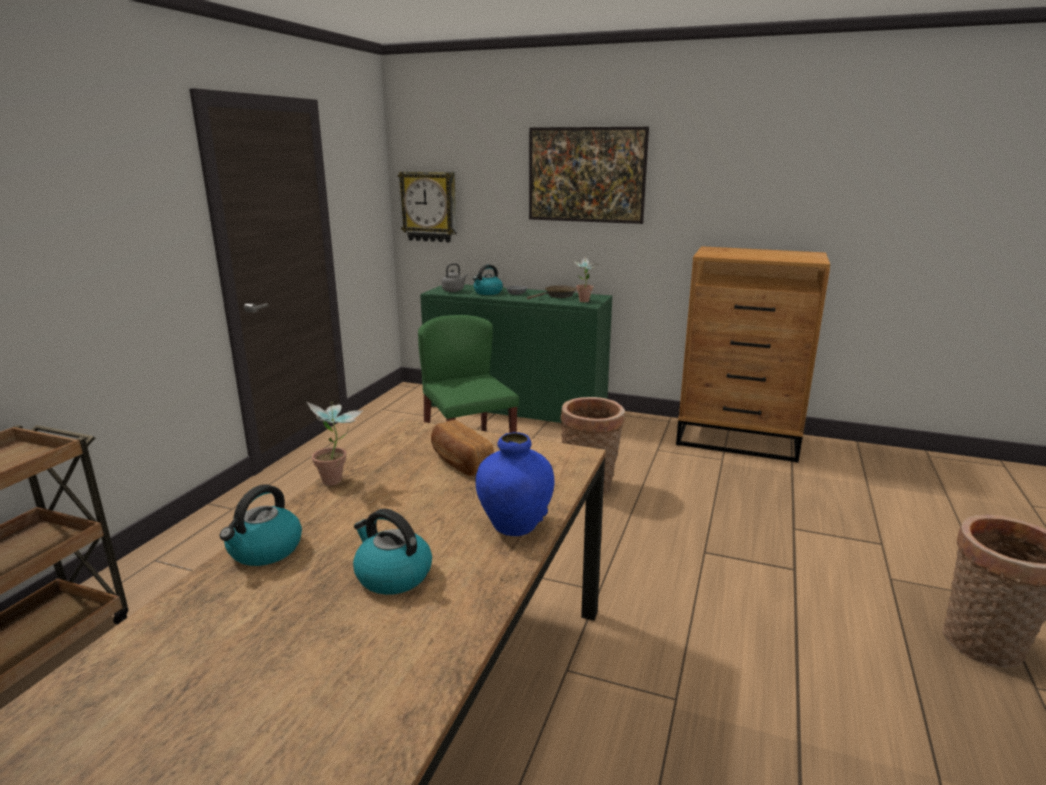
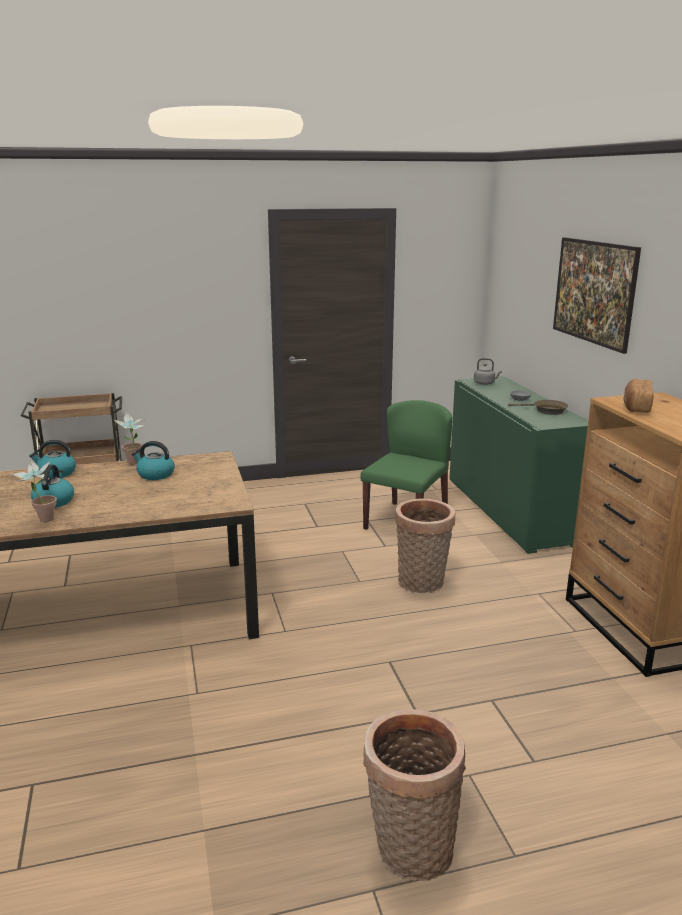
camera: 55 degrees right, 0 degrees up
(429, 206) = (503, 302): wall clock -> none
(460, 462) = (187, 480): bread -> bread (636, 406)
(487, 292) = (502, 392): kettle -> kettle (155, 474)
(514, 525) = (124, 511): blue vase -> none
(584, 302) = (546, 422): potted plant -> potted plant (41, 520)

